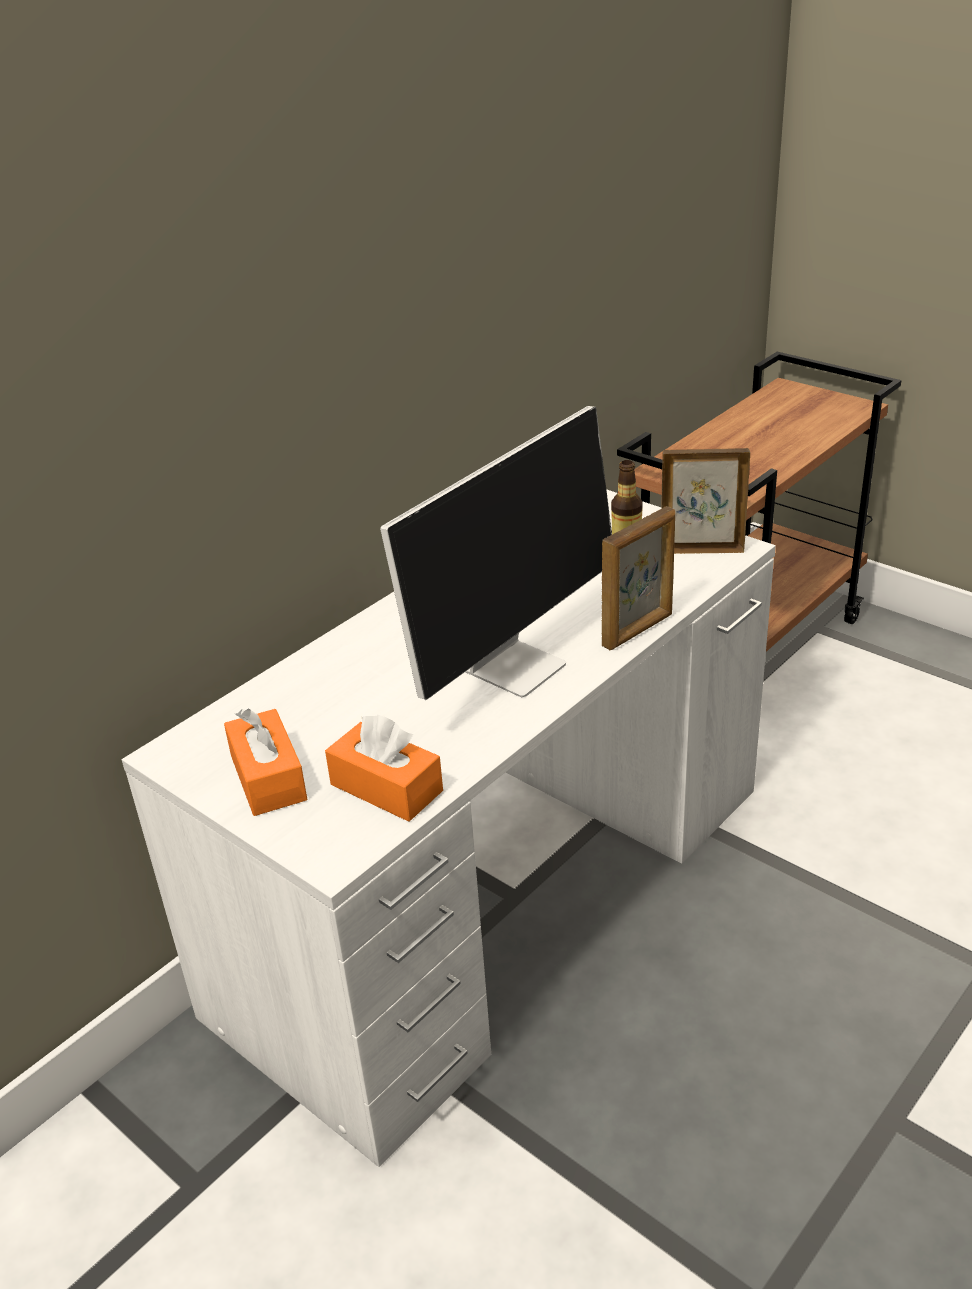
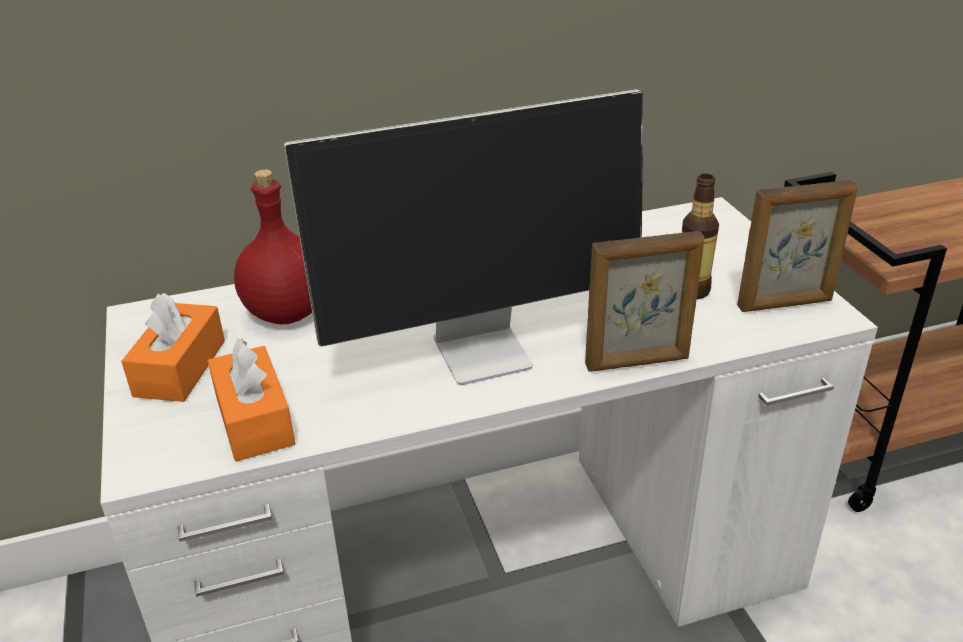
camera: 30 degrees right, 0 degrees up
(309, 698) = (286, 312): none -> red bottle
(701, 550) = (785, 304): picture frame -> picture frame turned 135 degrees clockwise

